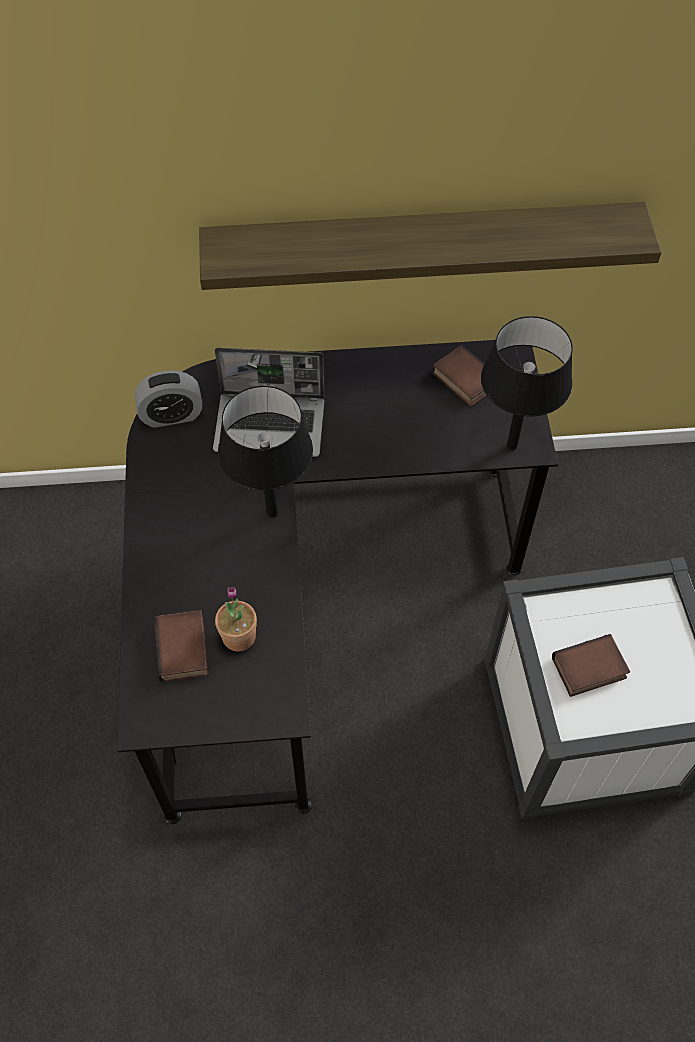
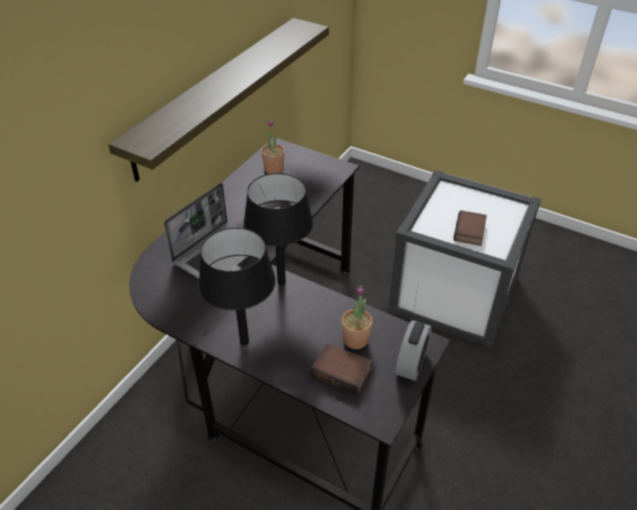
camera: 55 degrees left, 15 degrees down
(171, 415) = (159, 293): alarm clock -> alarm clock (411, 363)
(463, 380) = (274, 169): book -> potted plant
(512, 445) = (332, 173): black table lamp -> black table lamp (244, 341)

